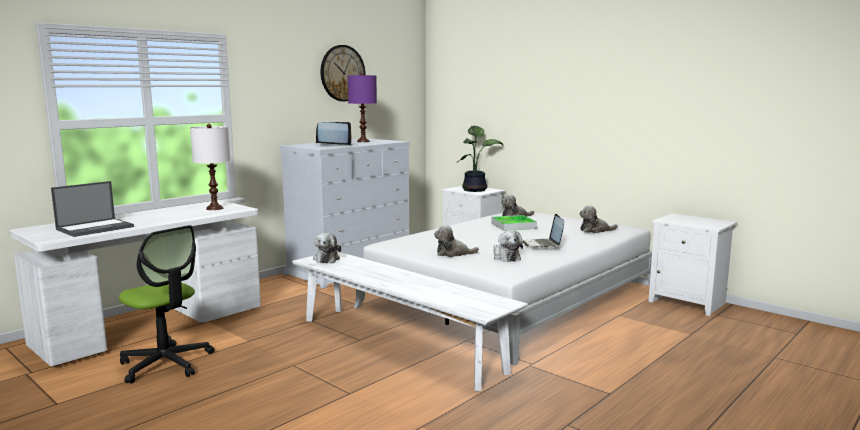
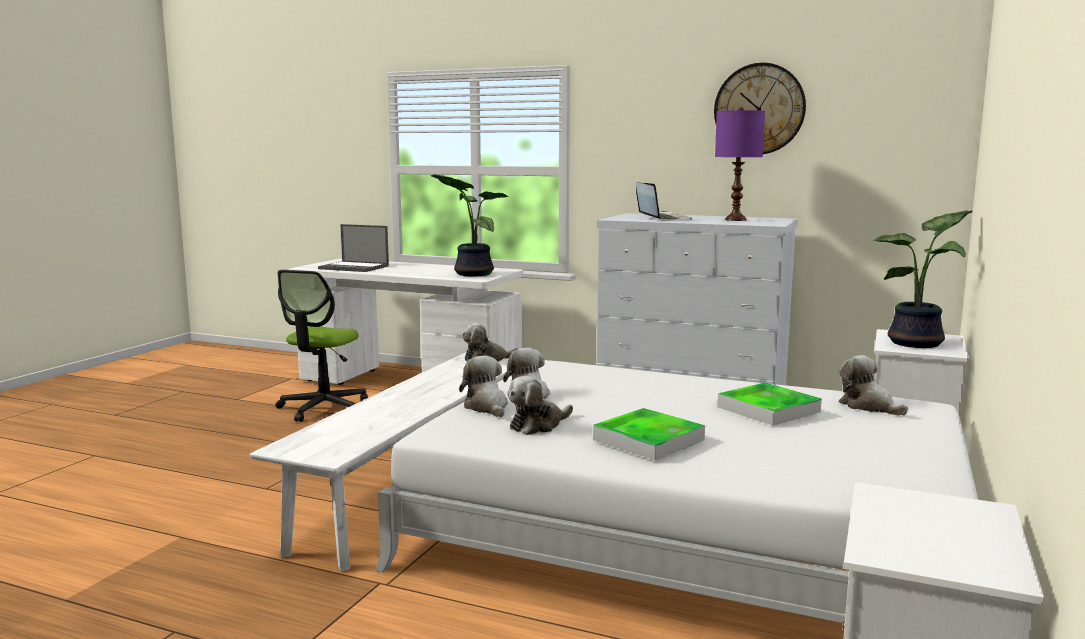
camera: 70 degrees right, 0 degrees up
(214, 208) = (471, 274): white table lamp -> potted plant
(543, 245) = (648, 440): laptop -> tray
(595, 230) = (829, 469): plush toy -> plush toy (487, 407)

